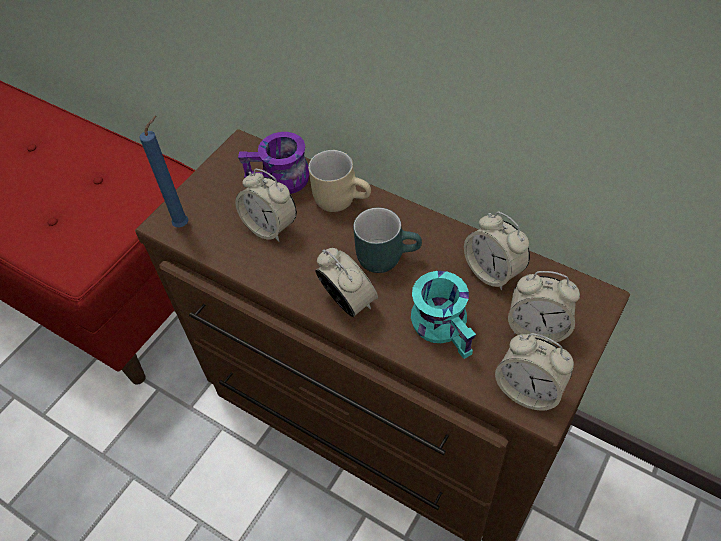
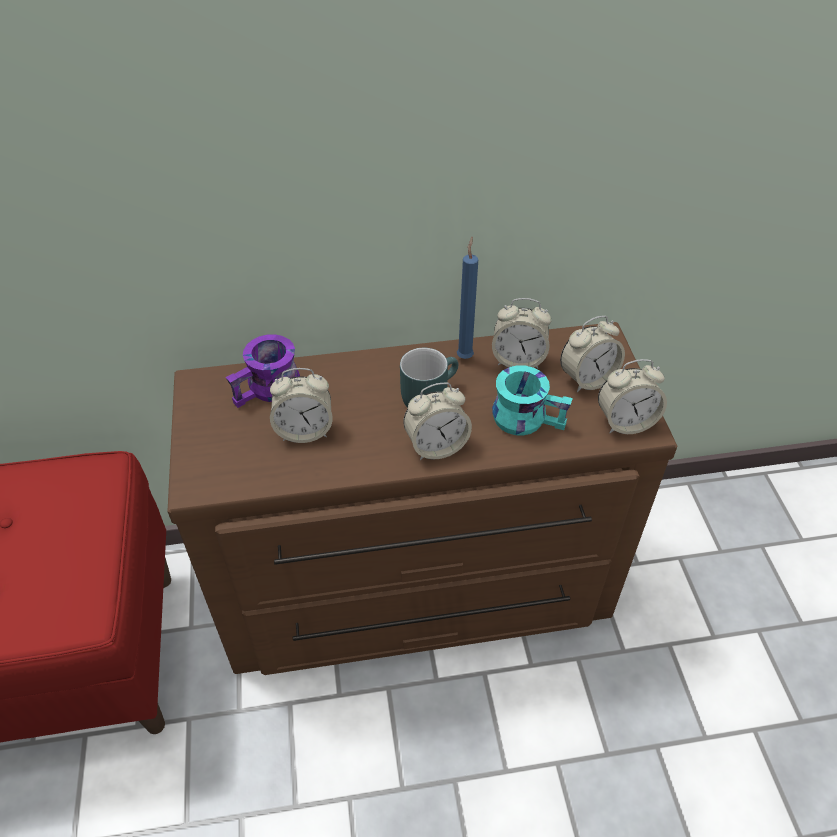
camera: 45 degrees left, 5 degrees down
(184, 224) = (217, 475): blue candle -> blue candle (465, 356)
(342, 198) = (342, 373): beige mug -> none
(348, 302) = (436, 446): alarm clock -> alarm clock turned 150 degrees clockwise

